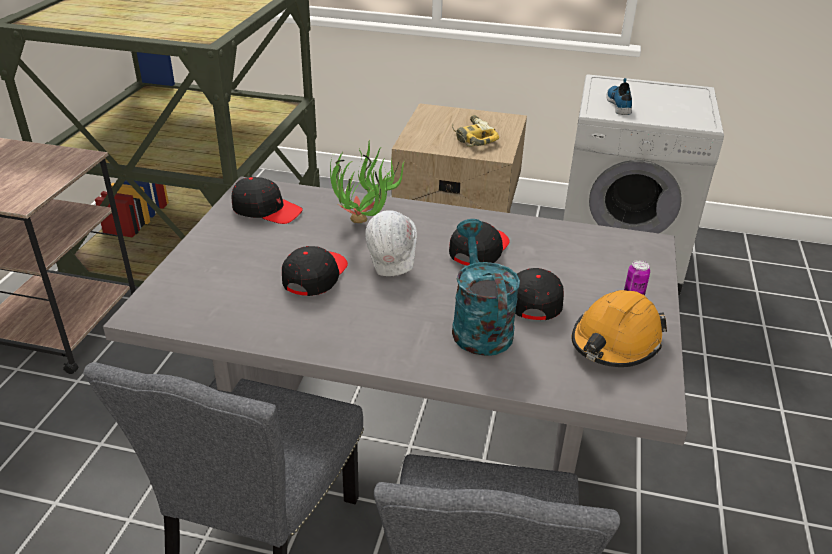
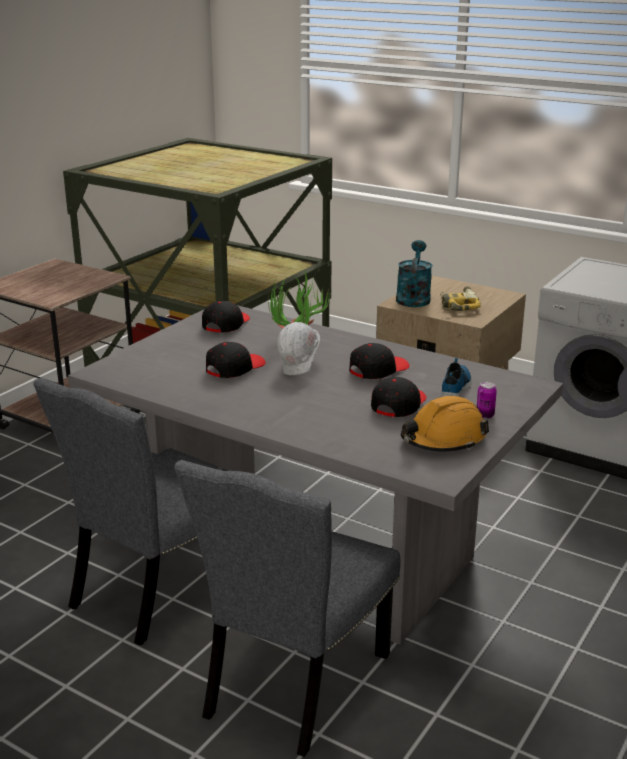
camera: 20 degrees right, 10 degrees down
(266, 210) = (226, 324): black cap -> black cap turned 105 degrees counterclockwise
(478, 325) = (339, 413): turquoise watering can -> turquoise watering can (413, 298)
(620, 104) = (591, 282): shoe -> shoe (456, 387)

